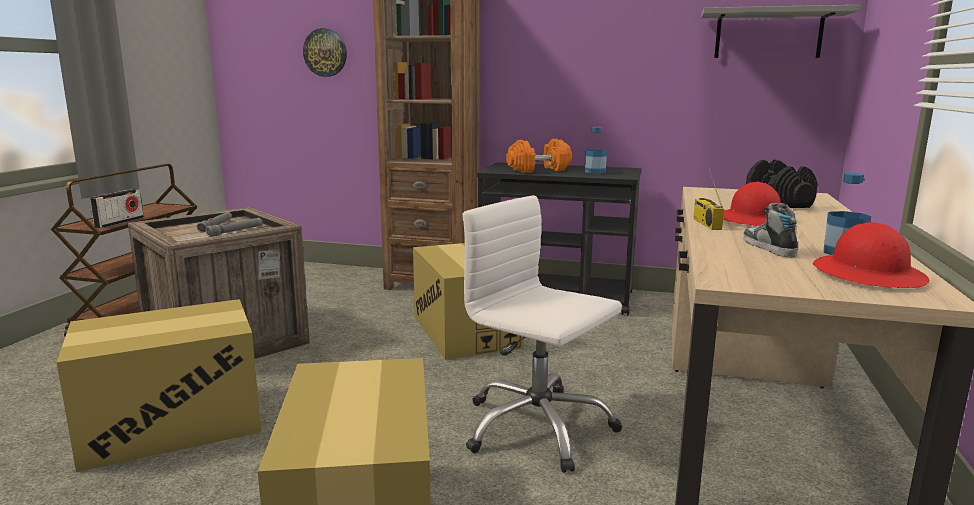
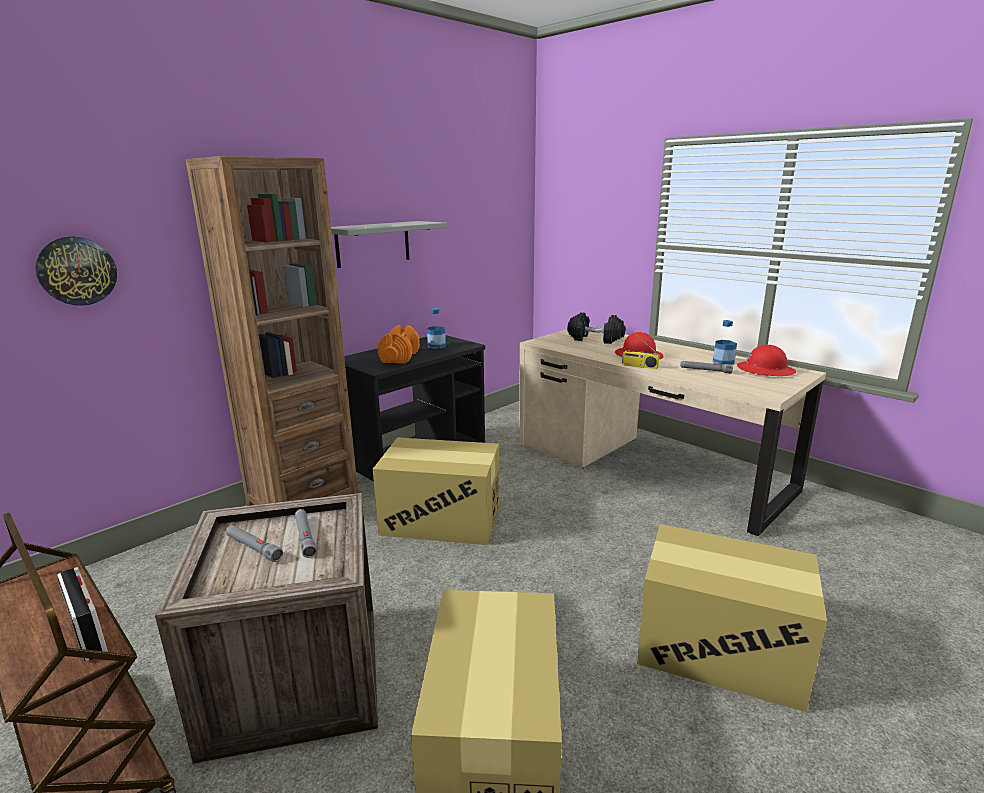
camera: 60 degrees left, 5 degrees up
(537, 428) = (625, 540): white office chair -> none
(768, 34) = (495, 219): grey shelf -> grey shelf (373, 244)
(768, 247) = (705, 370): shoe -> grey flashlight

